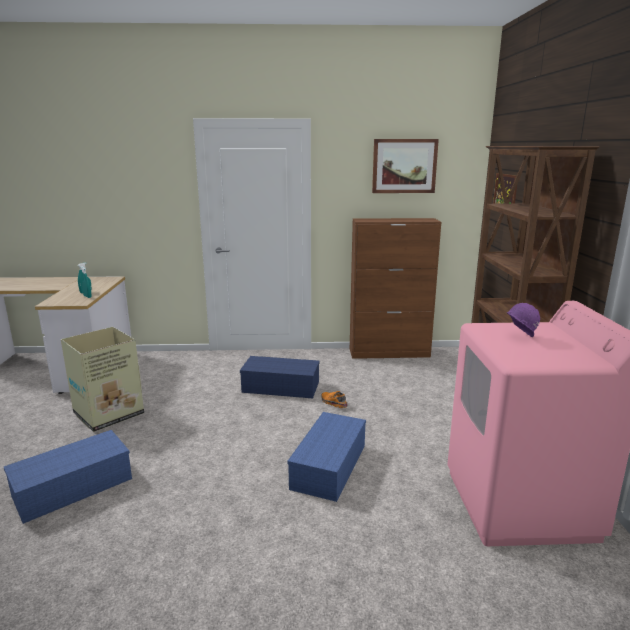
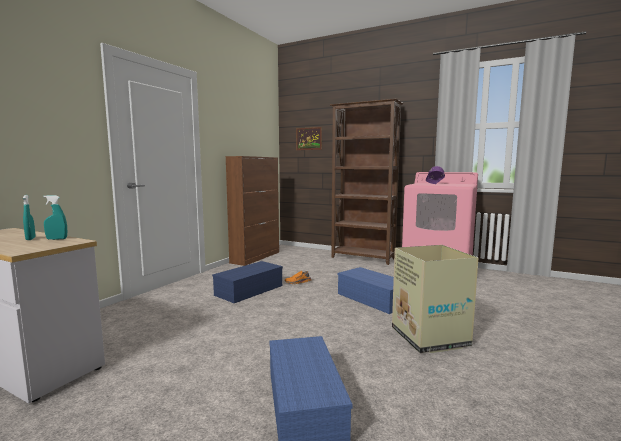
camera: 60 degrees left, 10 degrees down
(107, 414) = (167, 369): cardboard box -> cardboard box (430, 338)
(404, 166) = (247, 120): picture -> none

